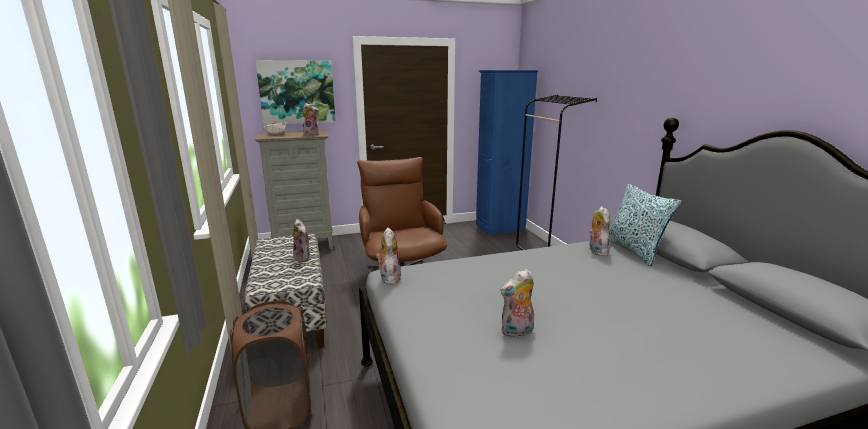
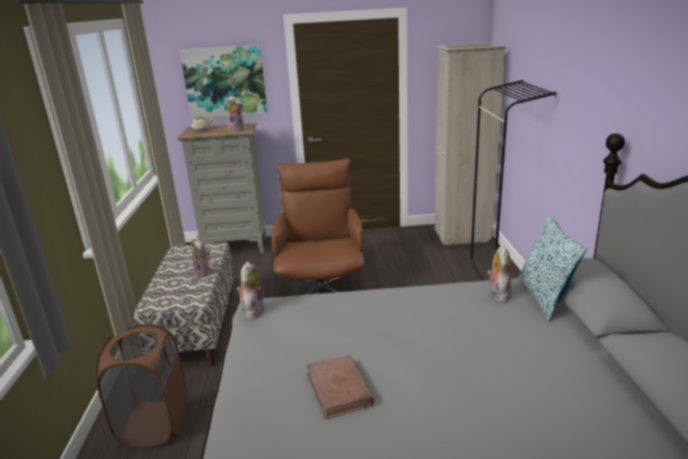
camera: 15 degrees right, 5 degrees up
(499, 227) = (461, 235): blue cabinet -> beige cabinet
(517, 332) = (339, 389): plush toy -> brown book

